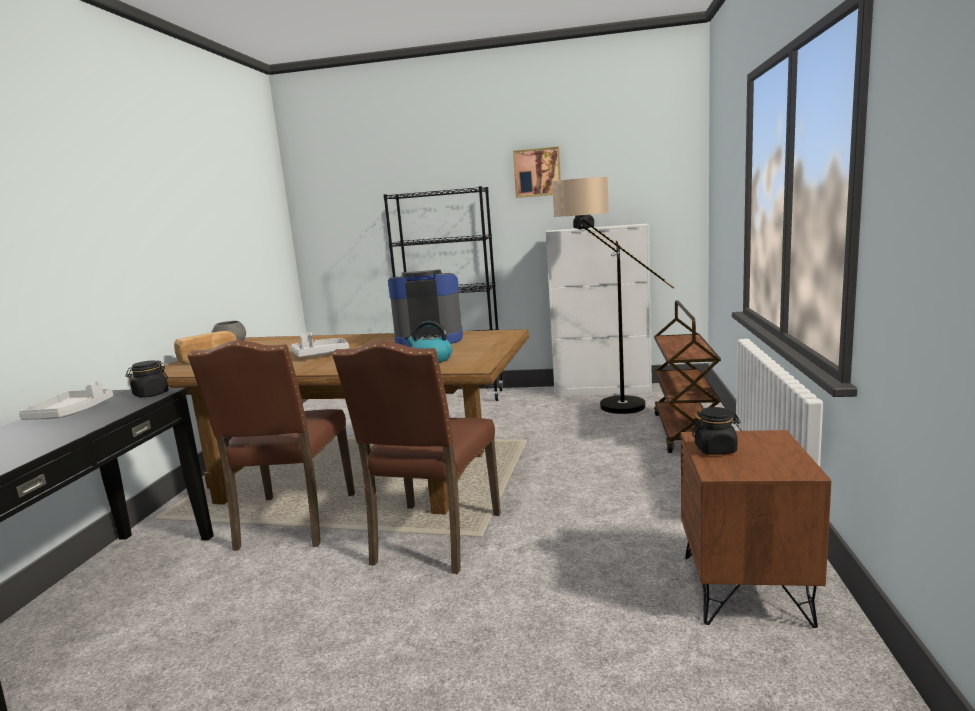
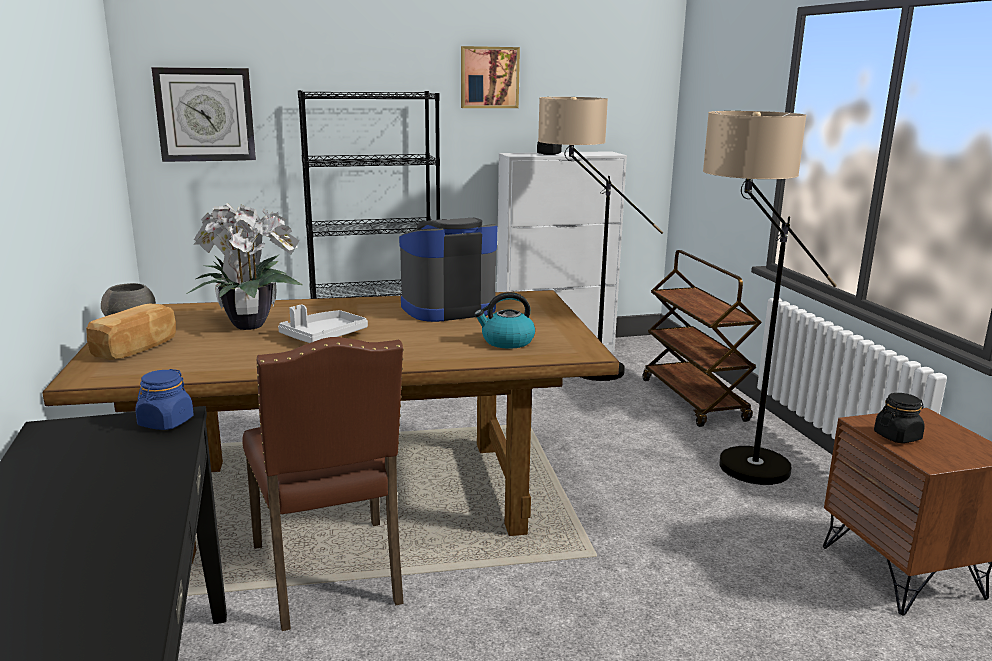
camera: 25 degrees left, 5 degrees up
(71, 413) = (77, 469): grey tray -> none
(151, 394) = (166, 422): black jar -> blue jar
(288, 347) = (247, 325): none -> potted plant
(340, 216) = (205, 114): none -> wall clock
(433, 539) = (543, 568): brown chair -> none
(661, 491) = (733, 474): none -> floor lamp

